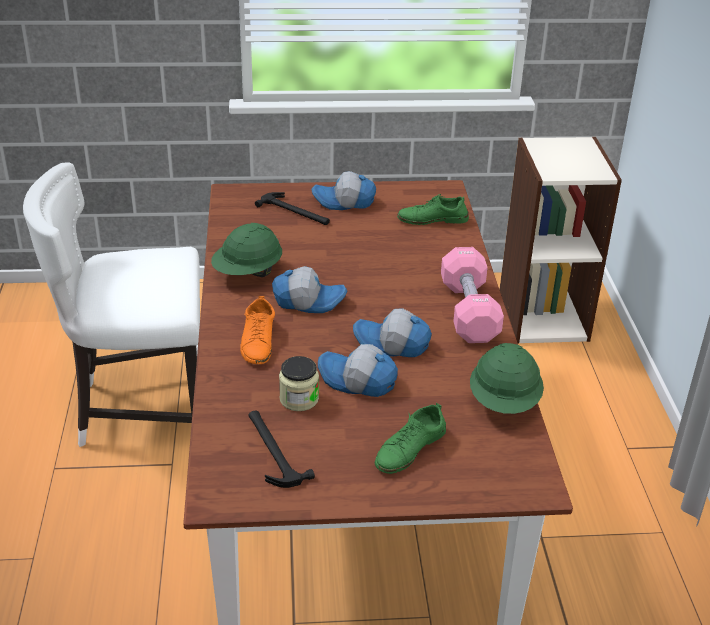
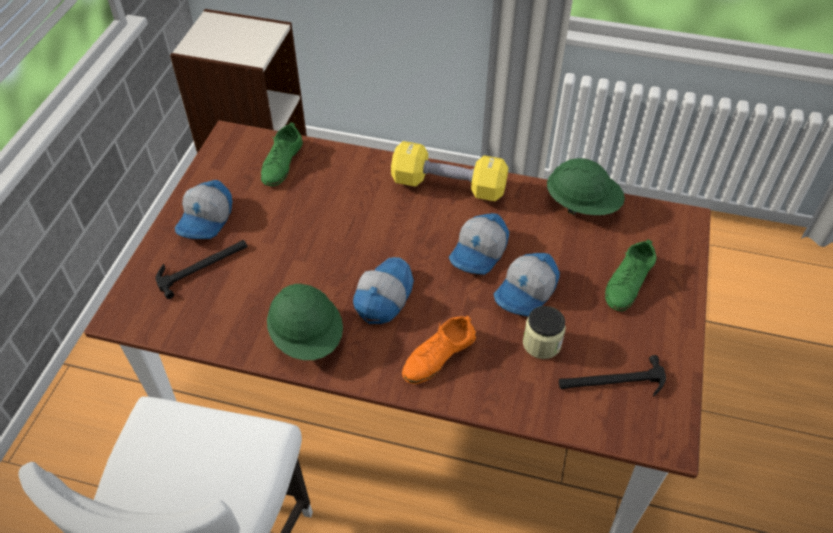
camera: 70 degrees left, 15 degrees up
(258, 341) = (438, 355): orange shoe -> orange shoe turned 120 degrees clockwise
(410, 449) = (628, 282): green shoe -> green shoe turned 60 degrees clockwise
(468, 311) = (448, 186): pink dumbbell -> yellow dumbbell

